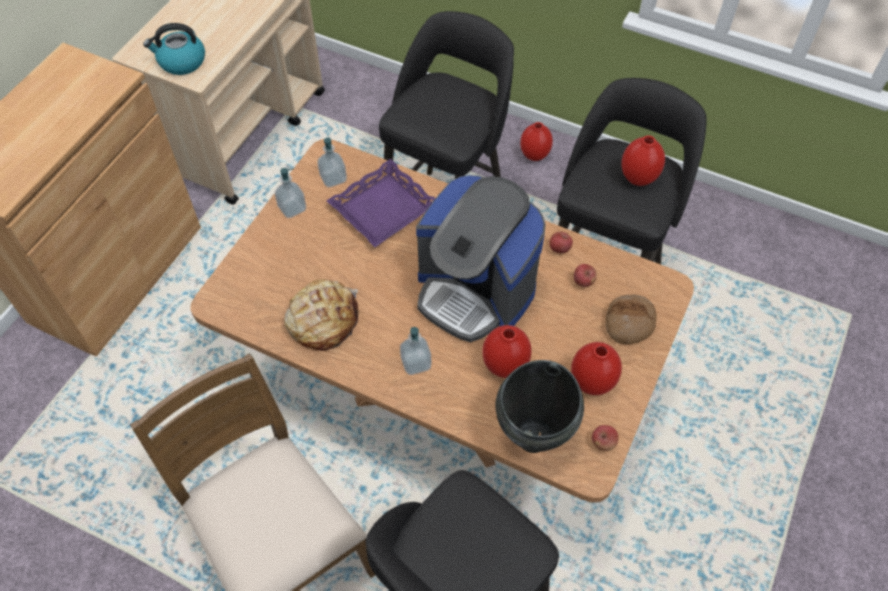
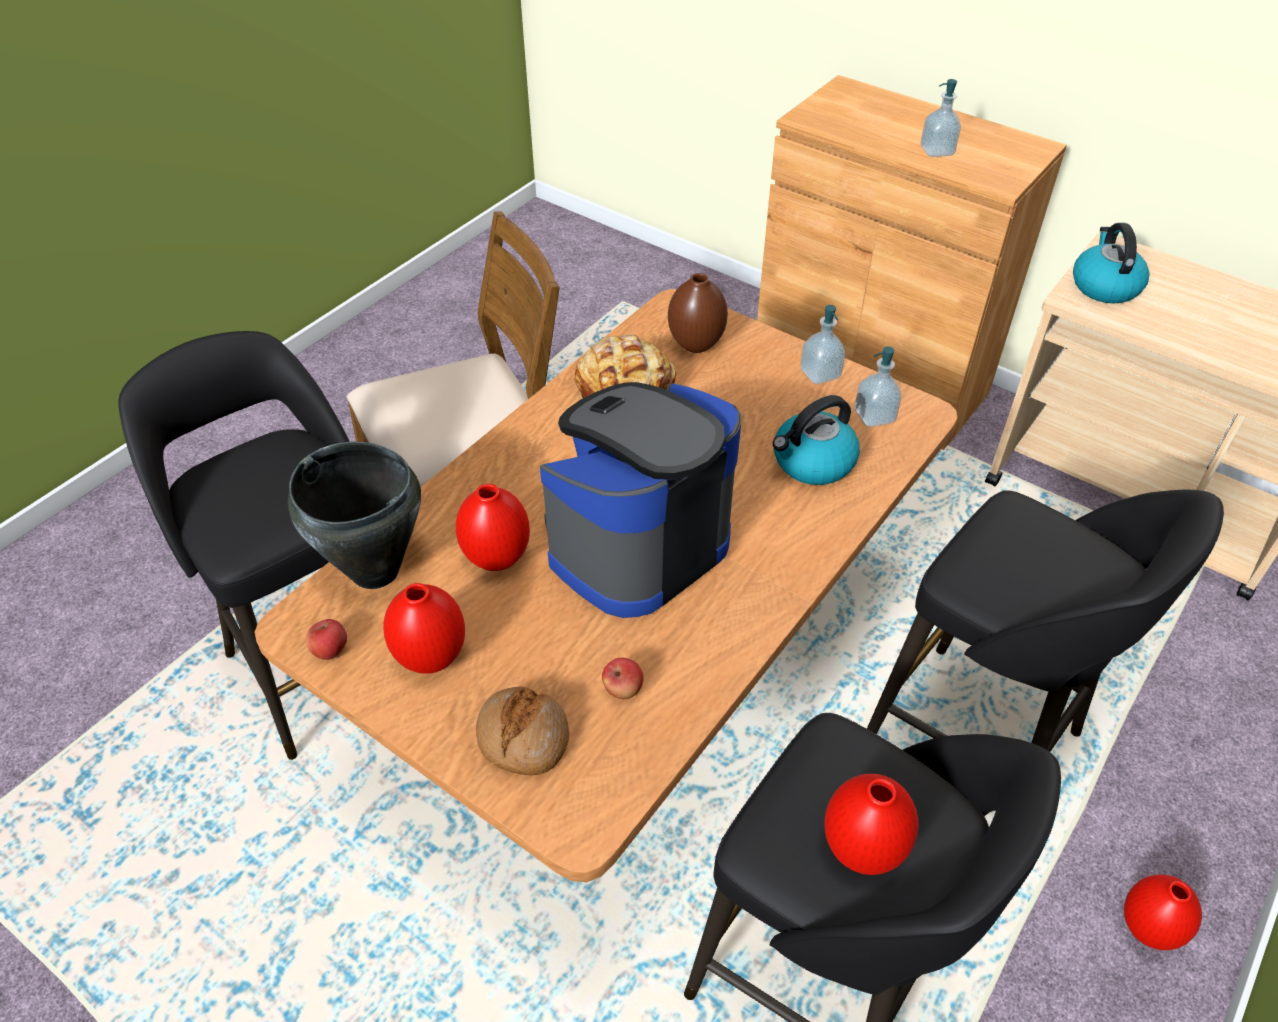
camera: 100 degrees right, 10 degrees down
(265, 283) = (696, 345): none -> brown vase
(383, 208) = (812, 462): purple tray -> kettle
(416, 363) = (534, 467): soap dispenser -> soap dispenser (936, 151)
(559, 249) = (698, 669): apple -> none

